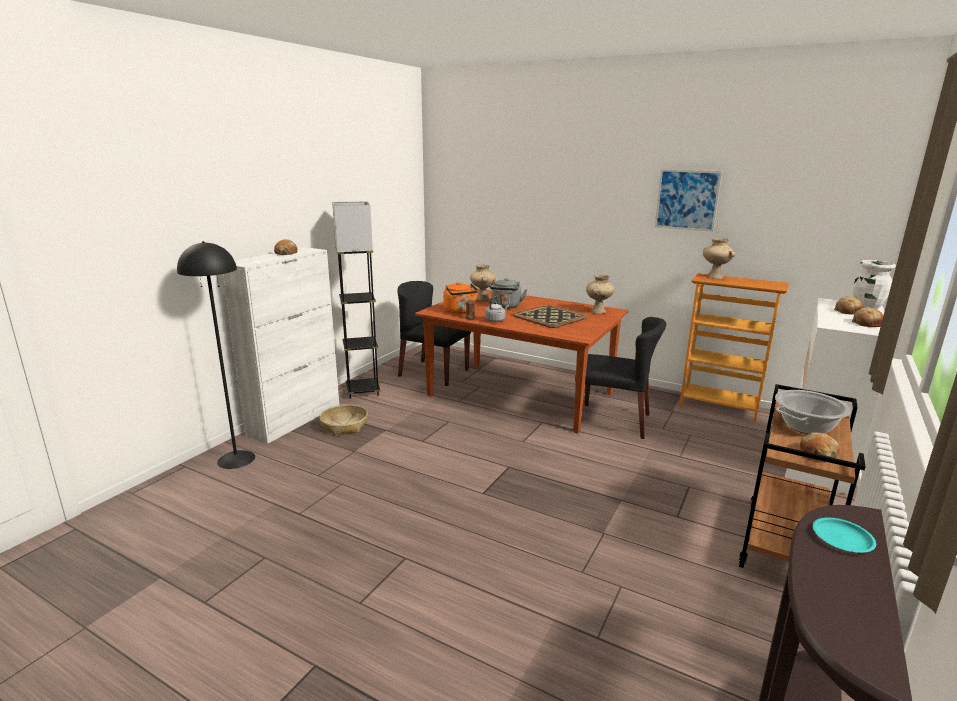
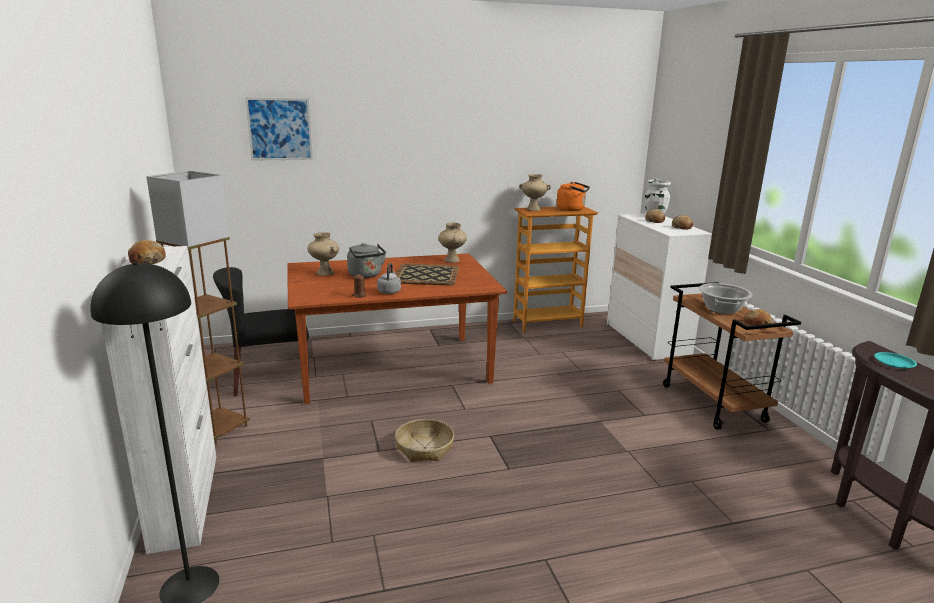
camera: 45 degrees left, 0 degrees up
(344, 426) = (266, 476): basket -> basket (424, 448)
(363, 391) = (218, 429): grey floor lamp -> brown floor lamp
(460, 311) = (333, 291): orange kettle -> orange kettle (572, 209)
(613, 420) = (500, 361): black chair -> none
(687, 200) = (497, 141): picture -> picture (280, 129)

